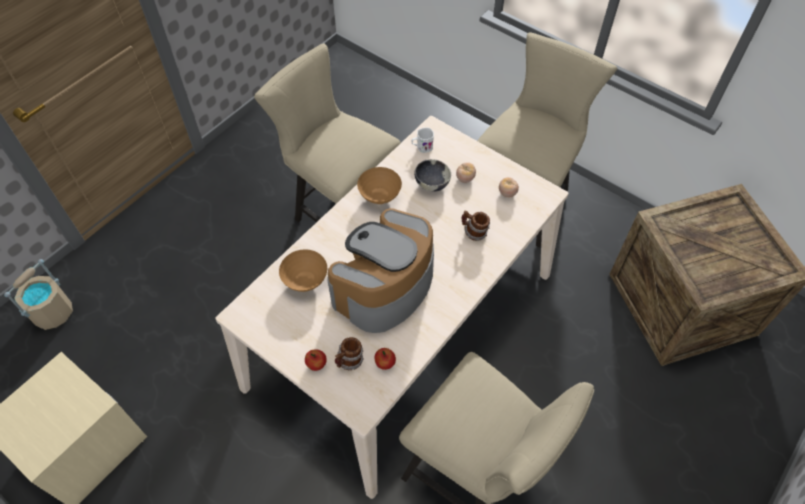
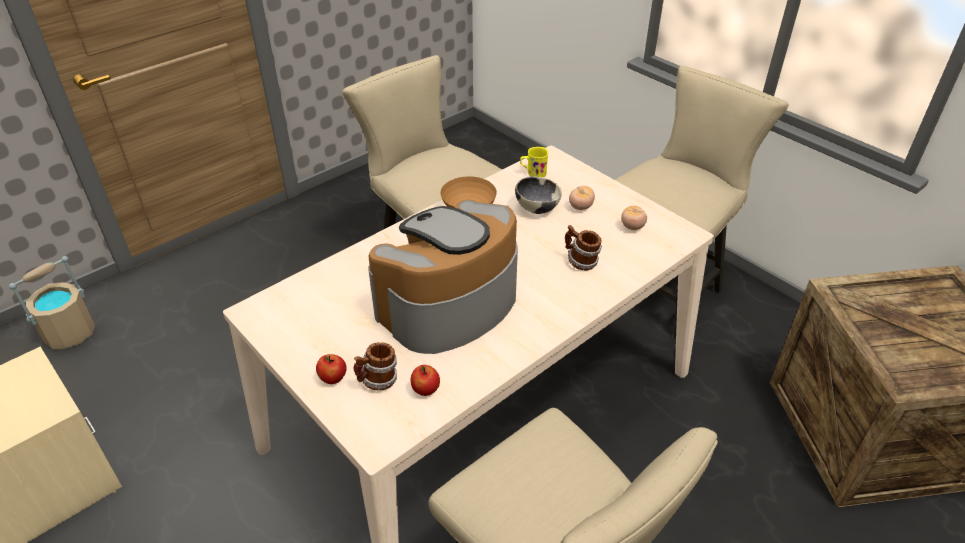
camera: 10 degrees right, 15 degrees down
(306, 281) = (351, 286): brown bowl -> none
(422, 147) = (533, 173): white mug -> yellow mug

